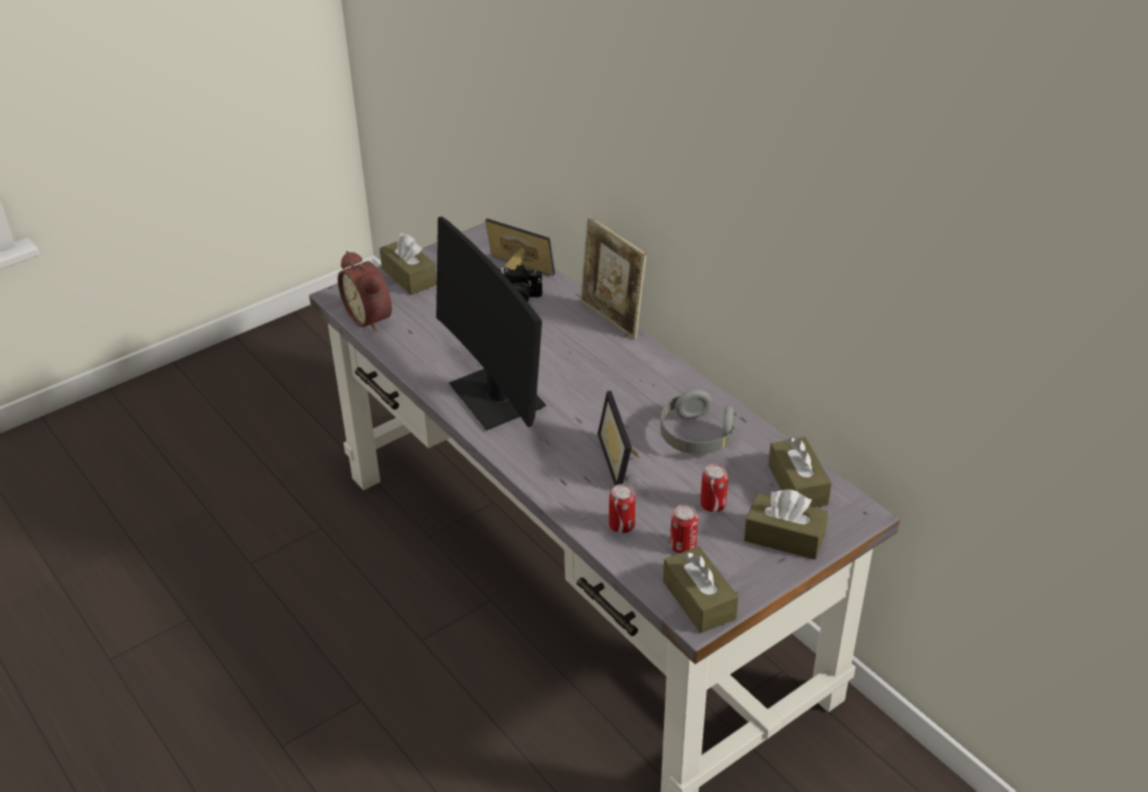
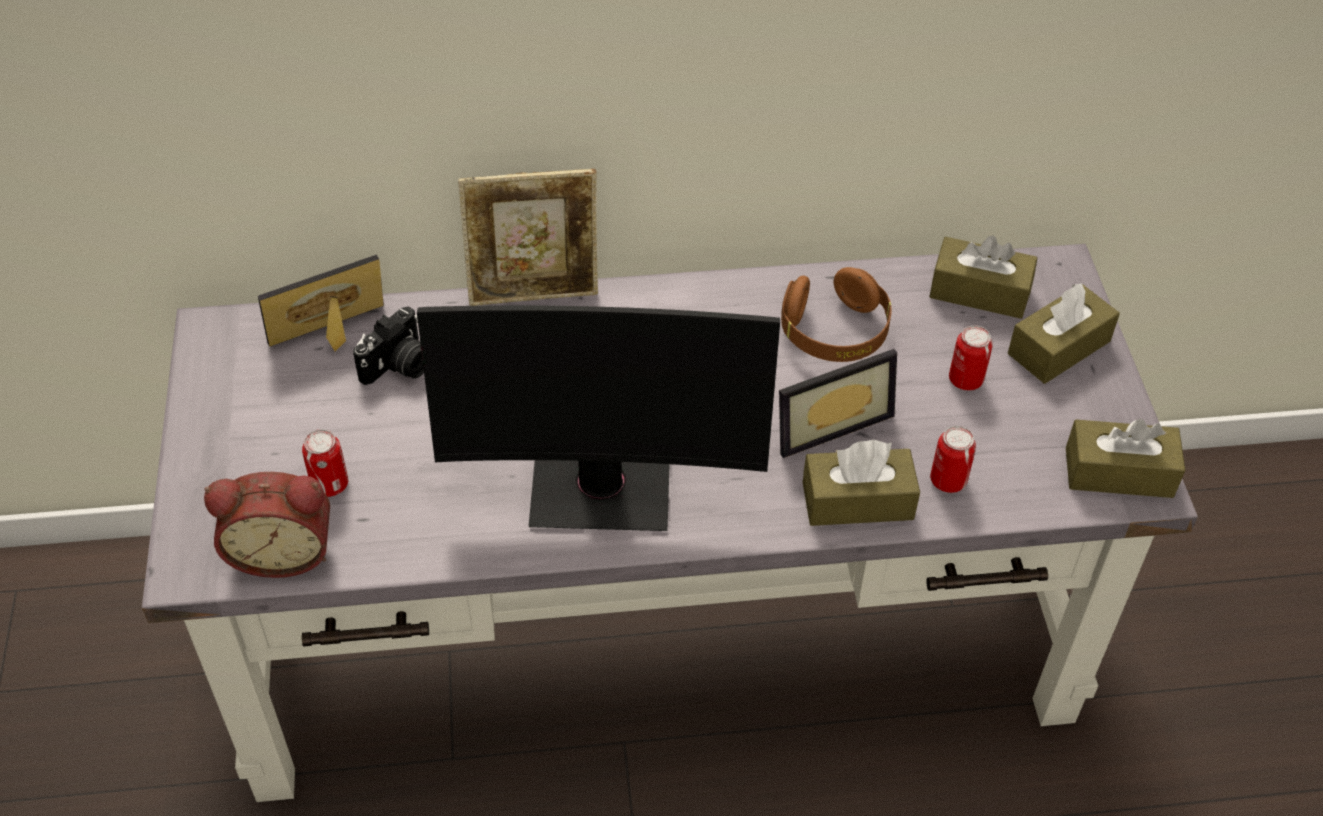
camera: 60 degrees left, 10 degrees up
(409, 276) = (224, 461): brown tissue box -> brown tissue box (857, 501)
(623, 460) = (827, 421): picture frame -> picture frame turned 45 degrees counterclockwise
(683, 546) = (1020, 441): can -> can (330, 484)
(696, 437) = (834, 333): grey headphones -> brown headphones

